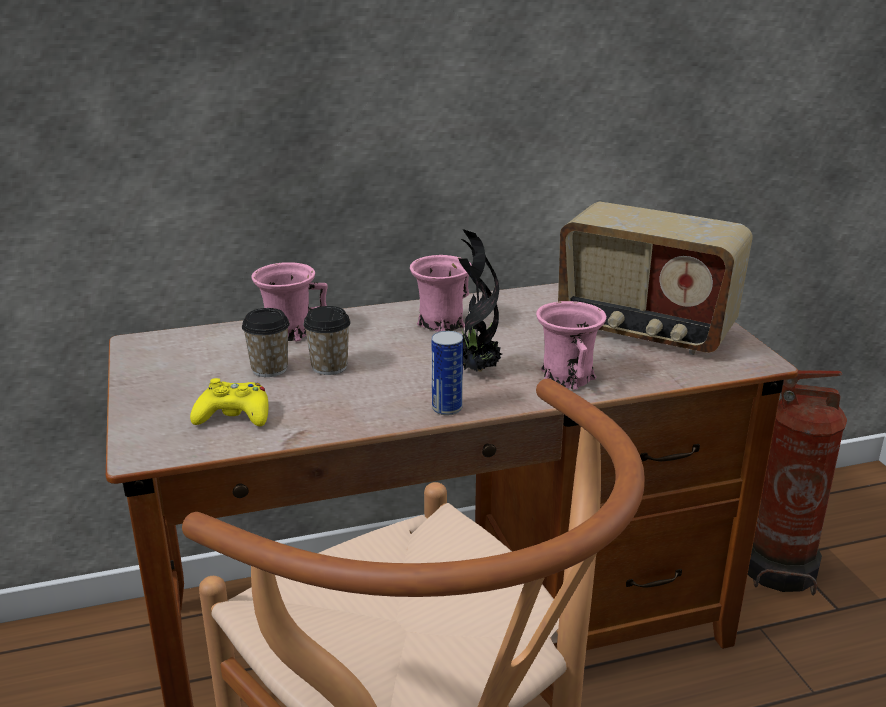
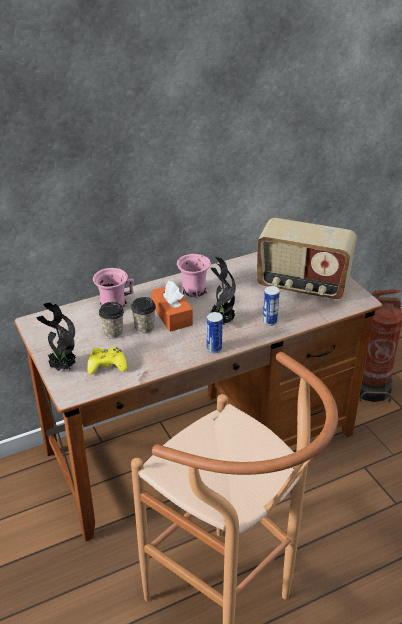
camera: 10 degrees left, 10 degrees up
(150, 411) = (61, 368): none -> potted plant
(387, 354) = (172, 315): none -> orange tissue box
(568, 377) = (269, 321): pink mug -> can

